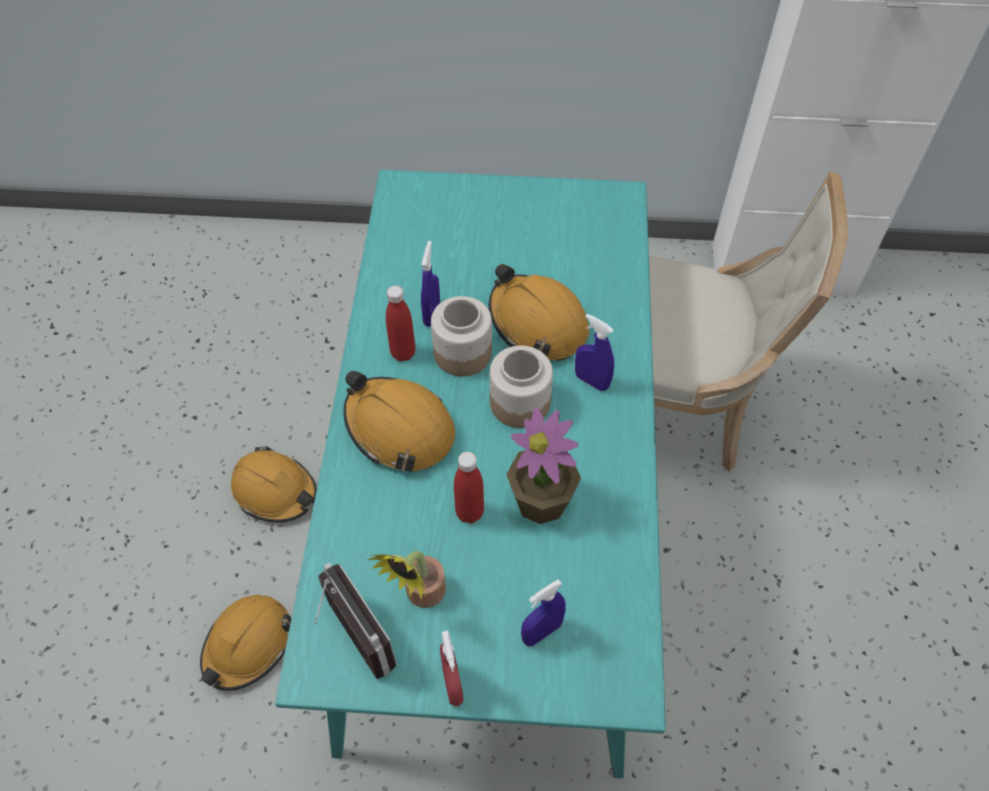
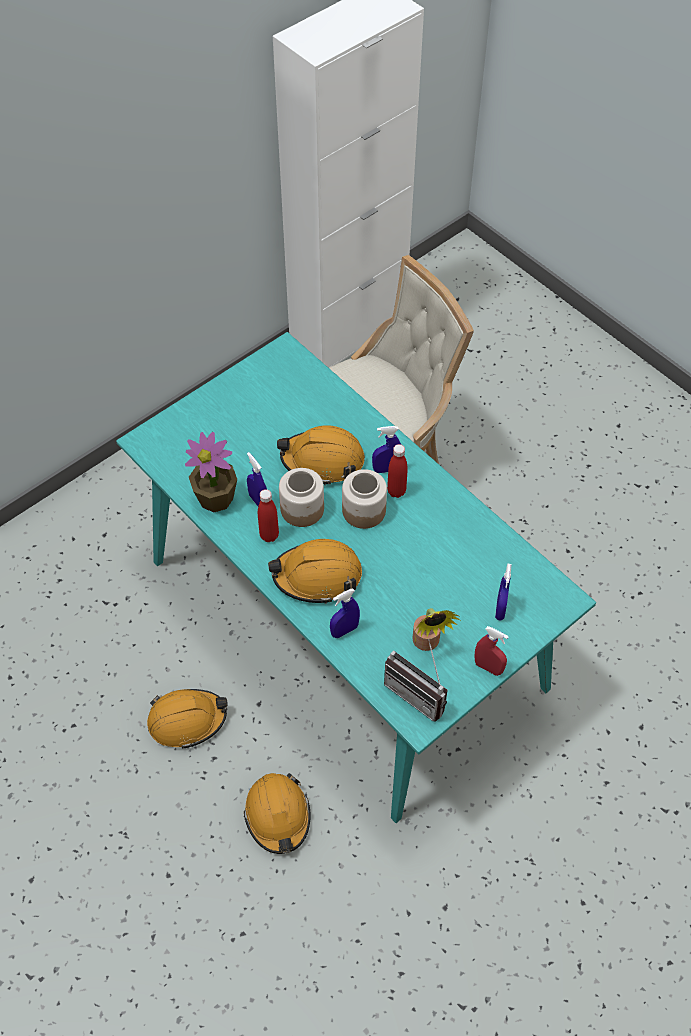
camera: 45 degrees left, 0 degrees up
(350, 641) = (419, 693): radio -> radio turned 150 degrees counterclockwise
(359, 505) = (344, 630): none -> blue spray bottle
(469, 512) = (403, 585): red bottle -> red bottle (396, 491)
(542, 501) = (431, 550): potted plant -> potted plant (216, 498)

